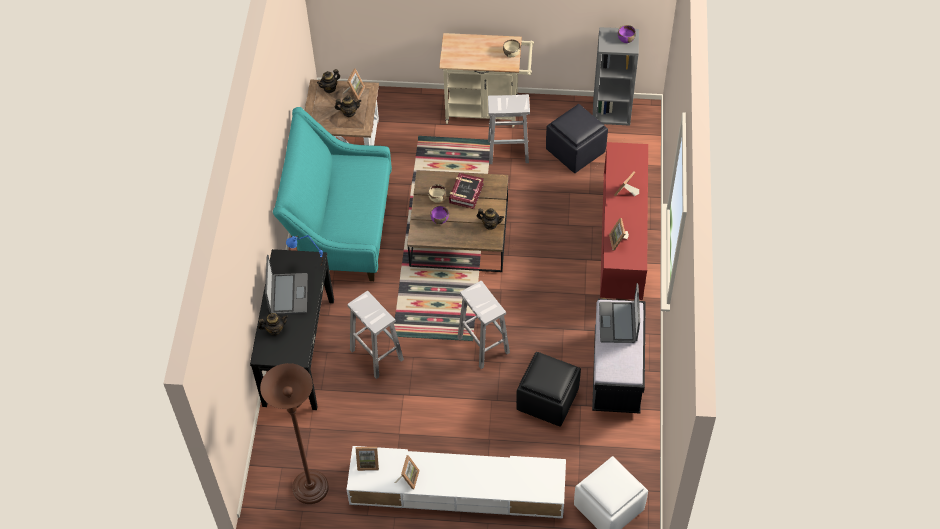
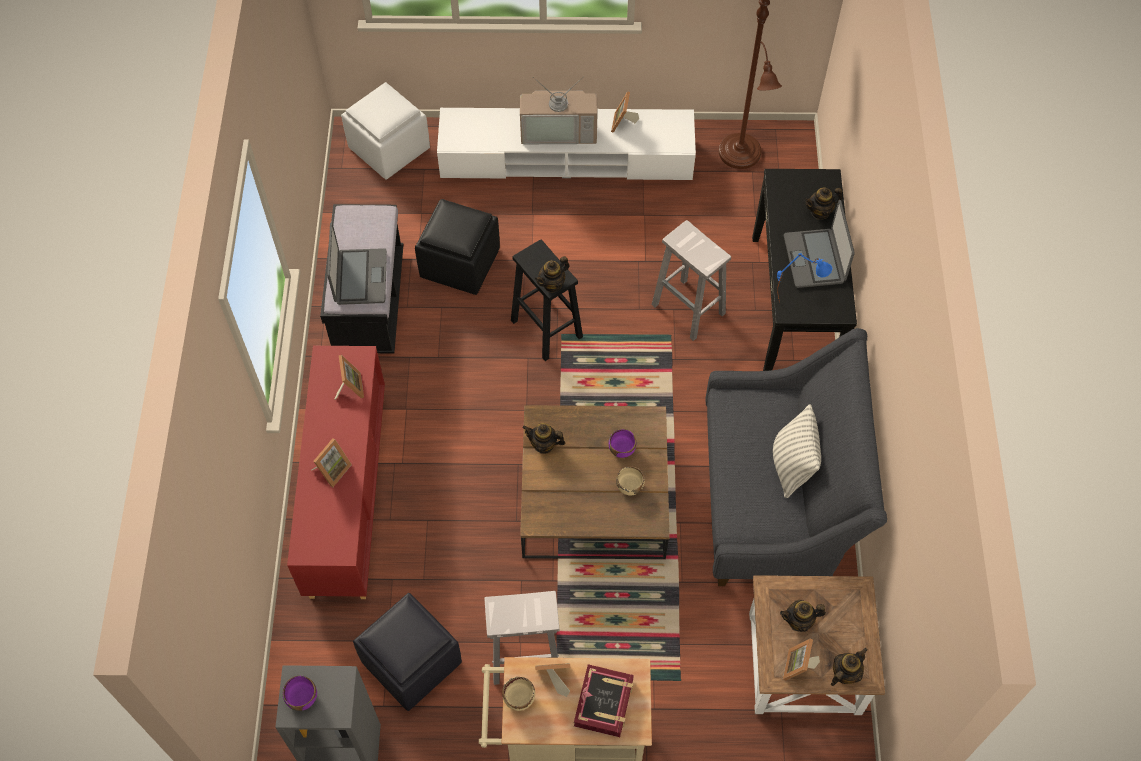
camera: 175 degrees right, 5 degrees up
(333, 195) = (792, 466): none -> pillow
(341, 227) = (776, 497): turquoise sofa -> grey sofa
(368, 462) = (673, 137): picture frame -> picture frame (553, 678)
(462, 475) = (559, 130): none -> television
(466, 193) = (585, 497): book -> book (604, 703)
(478, 289) = (552, 284): none -> teapot
(482, 345) = (547, 329): white stool -> black stool

